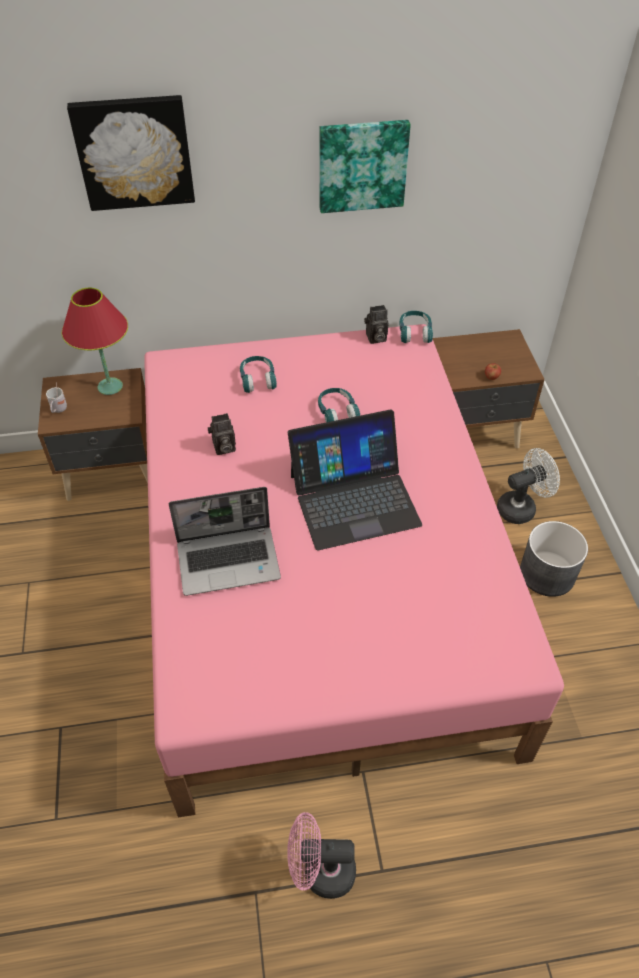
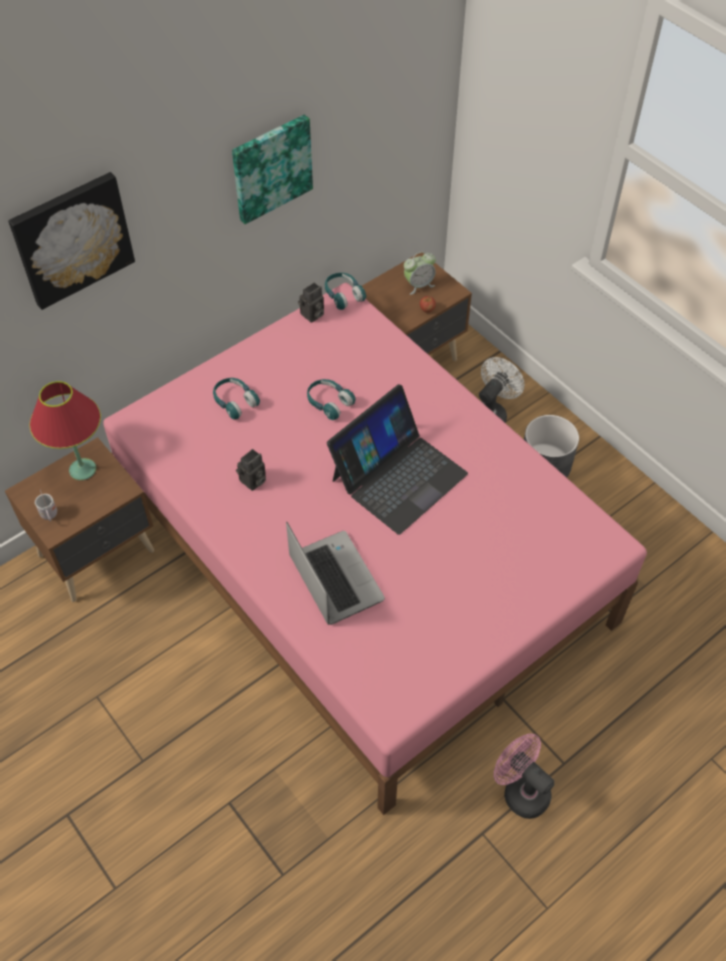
camera: 30 degrees left, 5 degrees up
(229, 560) = (334, 578): laptop -> laptop turned 75 degrees counterclockwise
(320, 872) = (520, 790): pink fan -> pink fan turned 75 degrees clockwise
(497, 355) = (419, 285): none -> alarm clock

